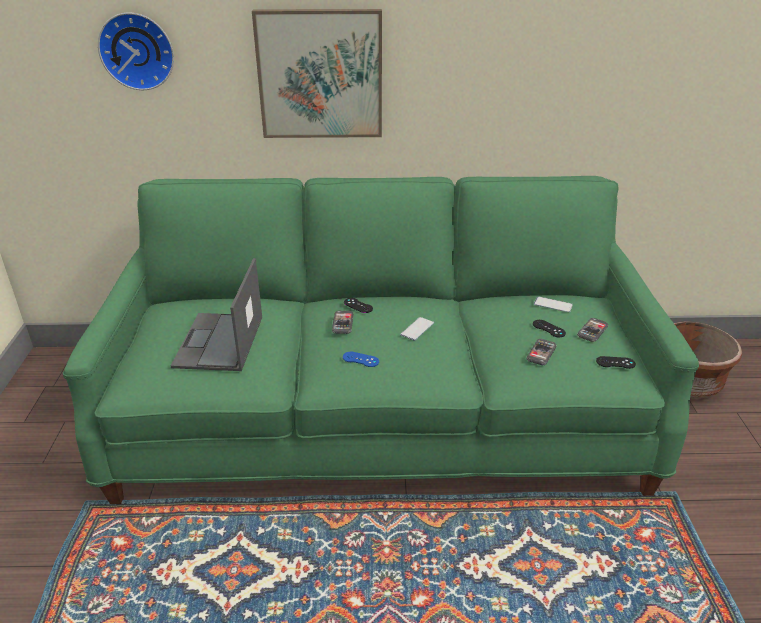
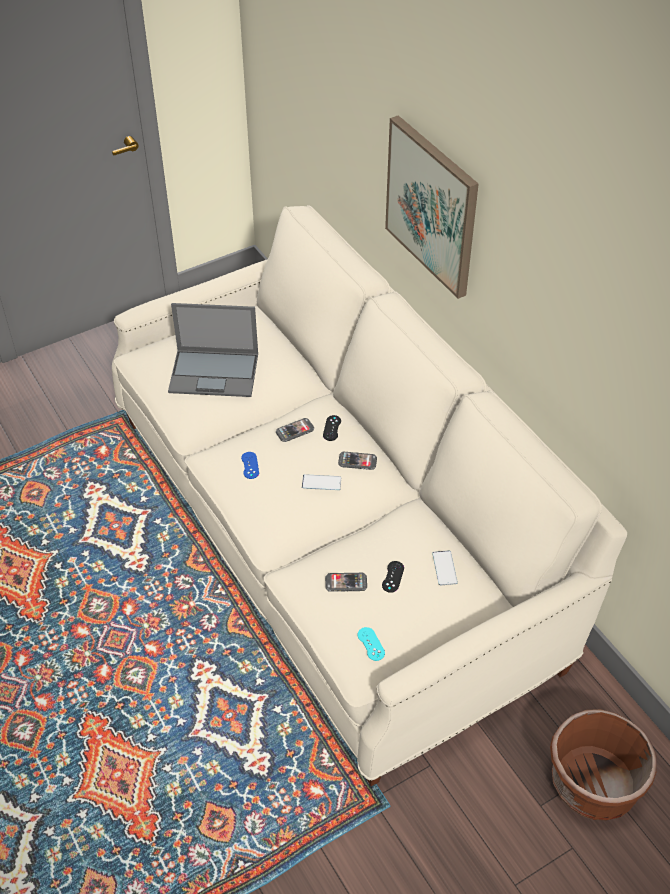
camera: 60 degrees right, 15 degrees up
(137, 51) = (332, 93): wall clock -> none
(219, 342) = (215, 373): laptop -> laptop turned 150 degrees counterclockwise
(381, 417) = (335, 535): green sofa -> beige sofa
(592, 331) = (415, 612): phone -> phone (357, 461)
(615, 362) = (371, 644): black game controller -> turquoise game controller

